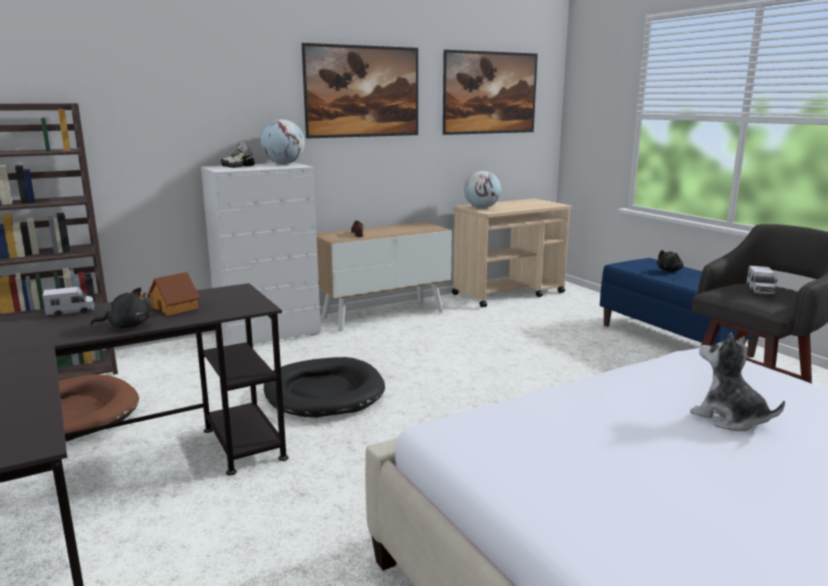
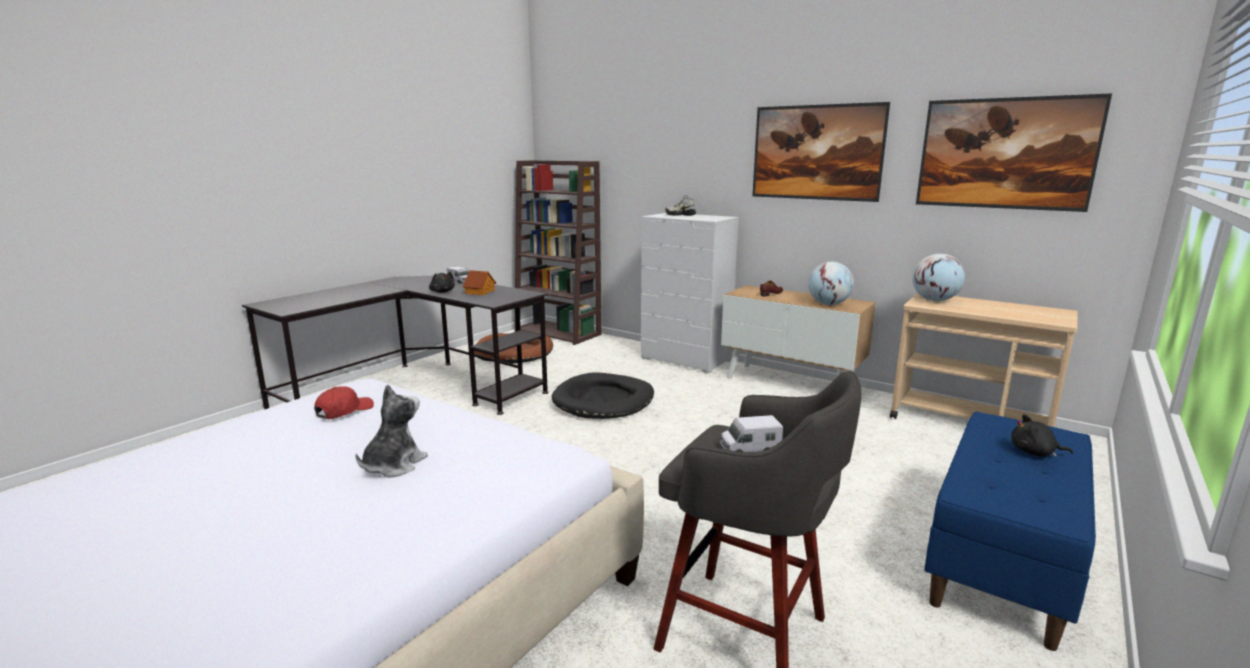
camera: 65 degrees right, 0 degrees up
(284, 164) = (717, 217): globe -> globe (828, 304)
(554, 442) = (344, 411): none -> red cap

